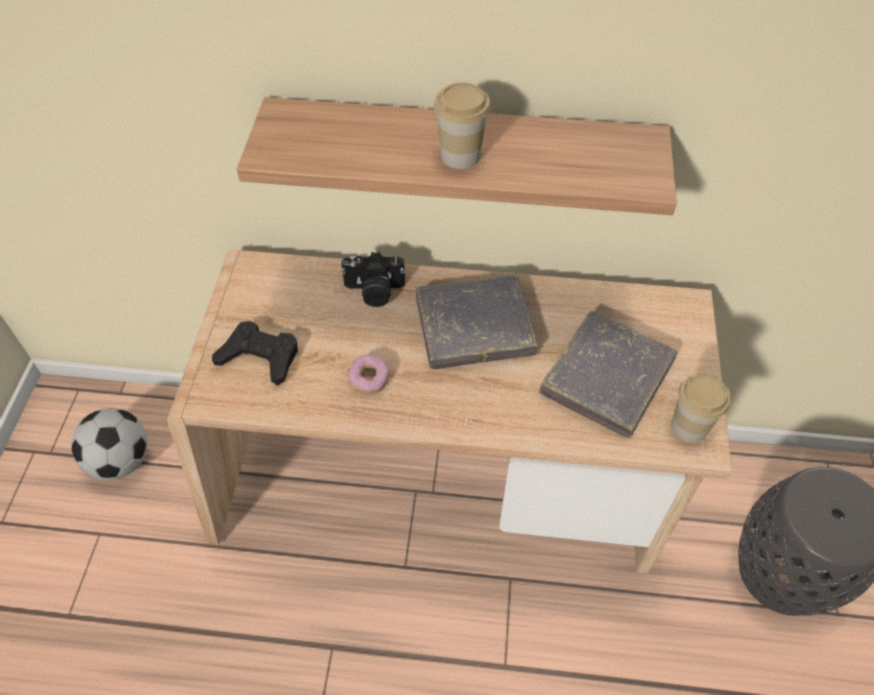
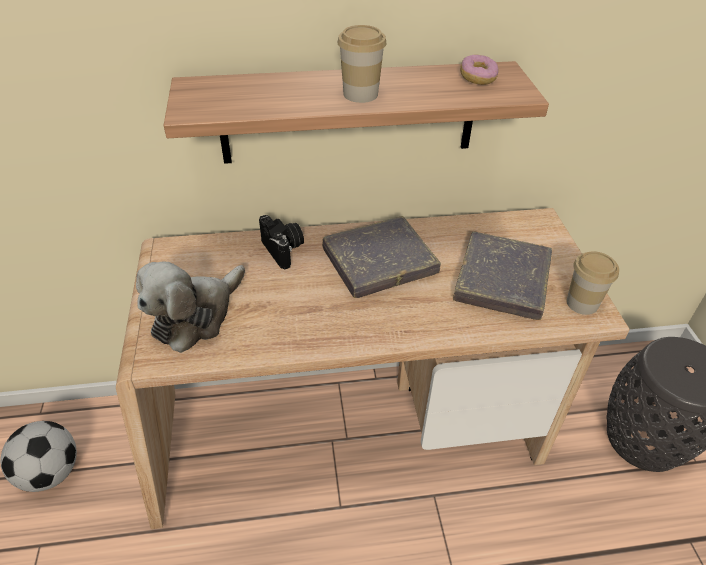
camera: 15 degrees left, 10 degrees down
(260, 357) = (196, 316): black game controller -> plush toy
(369, 379) = (302, 316): donut -> donut (477, 78)
(374, 291) = (284, 250): camera -> camera turned 105 degrees counterclockwise

